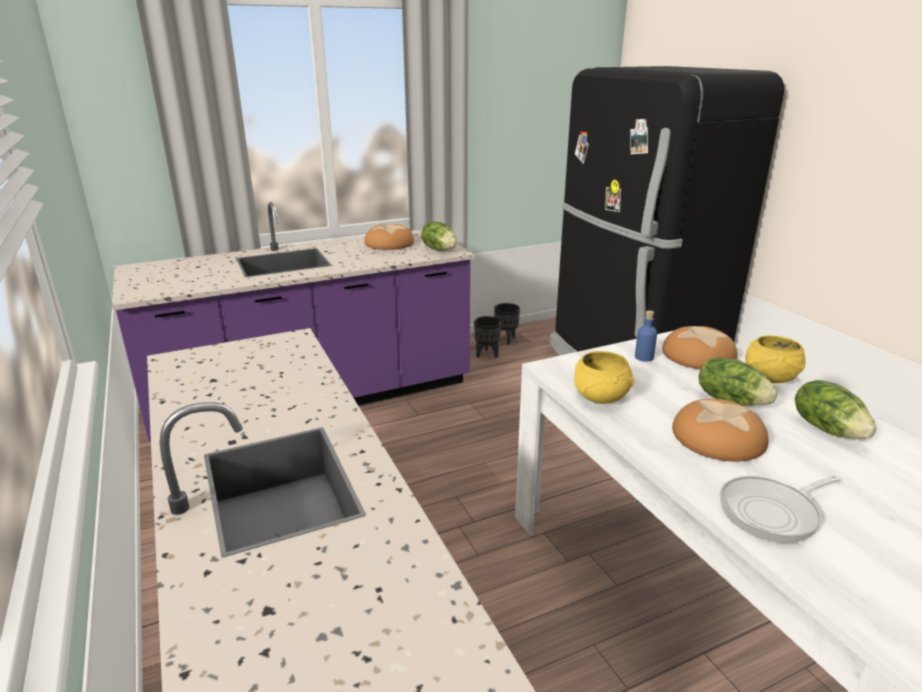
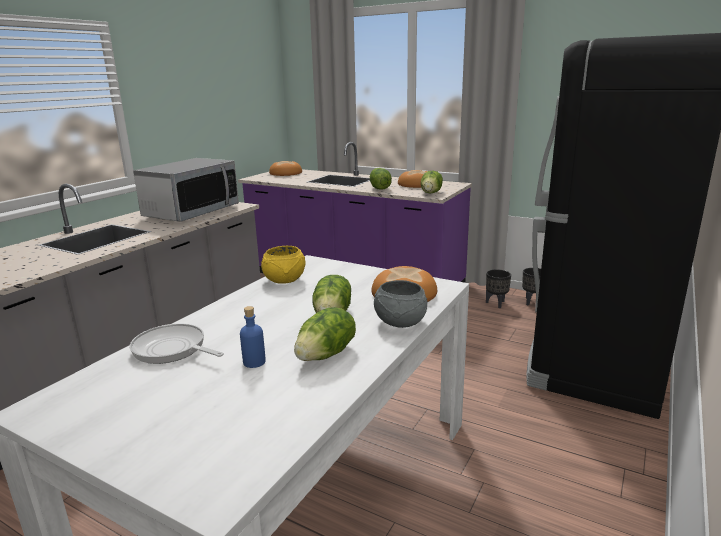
camera: 55 degrees right, 5 degrees down
(262, 376) = (192, 212): none -> microwave
(371, 259) = (379, 188): none -> lettuce
(644, 357) = (370, 279): blue bottle -> blue bottle (254, 362)
(719, 437) = (264, 320): bread -> bread (286, 173)
(769, 378) = (399, 322): yellow bowl -> grey bowl

